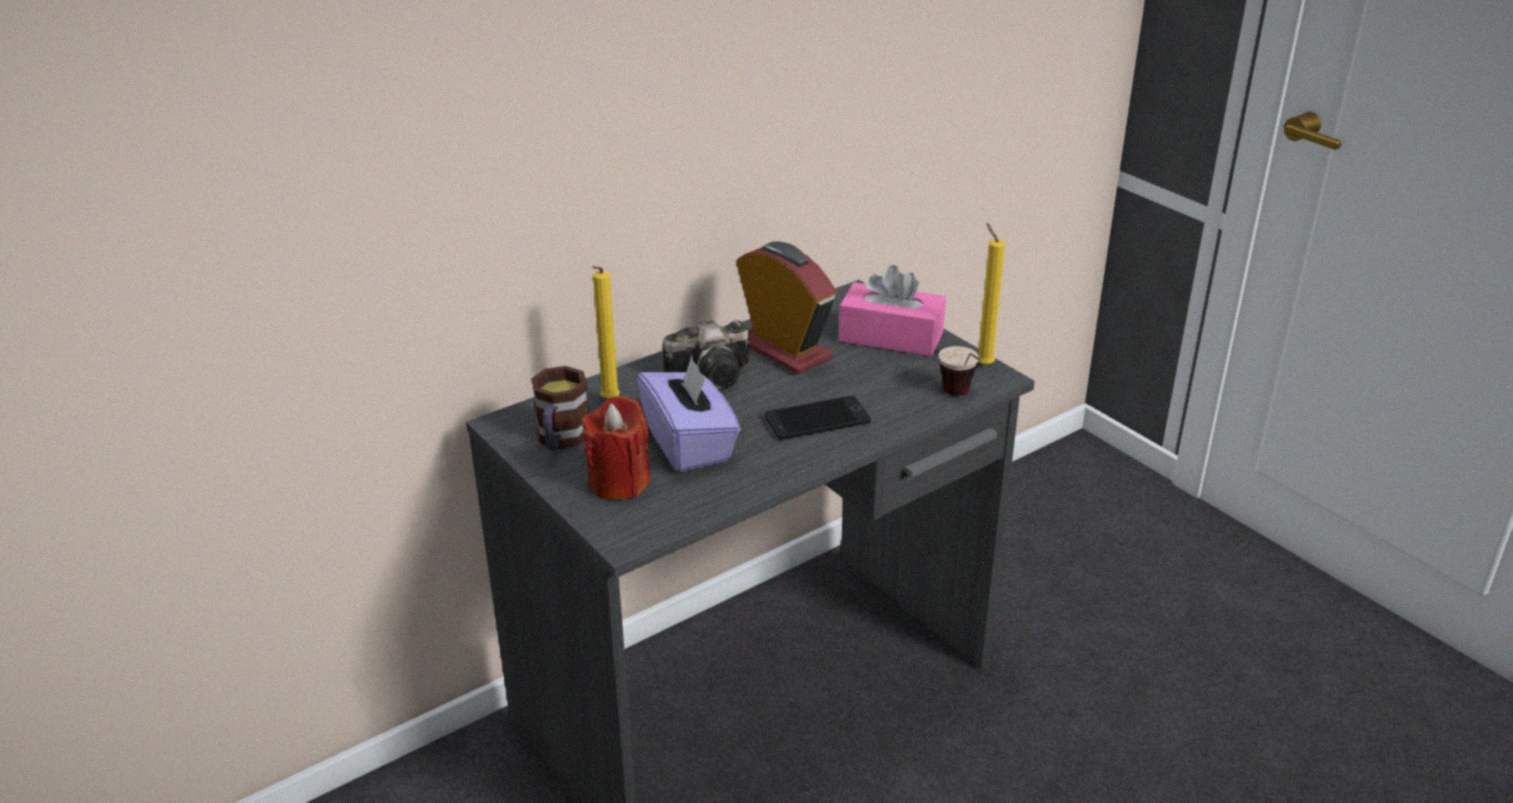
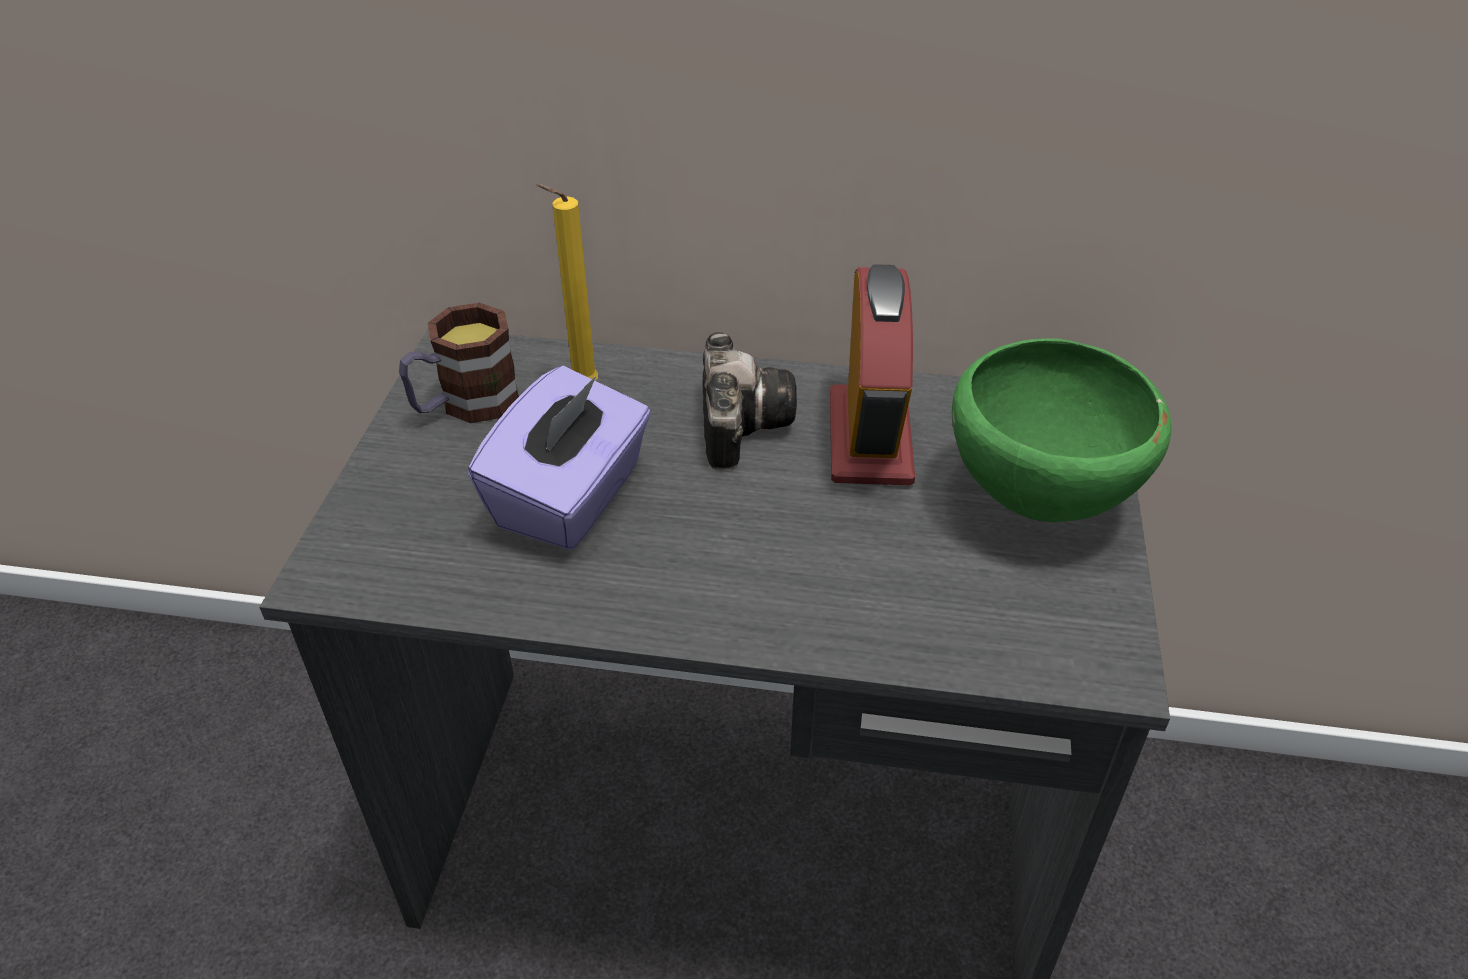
camera: 45 degrees right, 10 degrees up
(619, 482) = (432, 497): red candle -> none
(714, 374) = (739, 421): camera -> camera turned 120 degrees counterclockwise
(817, 419) = (761, 565): phone -> none
(891, 337) = (1041, 503): pink tissue box -> green bowl
(961, 398) = (1004, 668): cup -> none
(982, 364) = (1119, 633): yellow candle -> none

